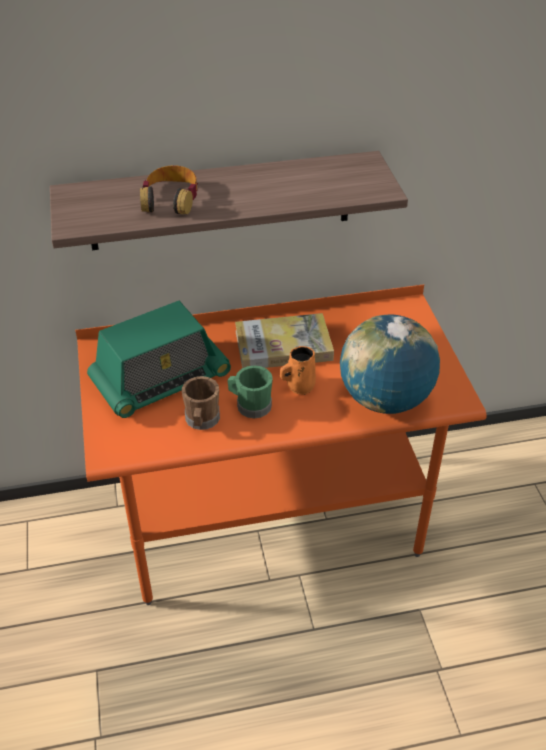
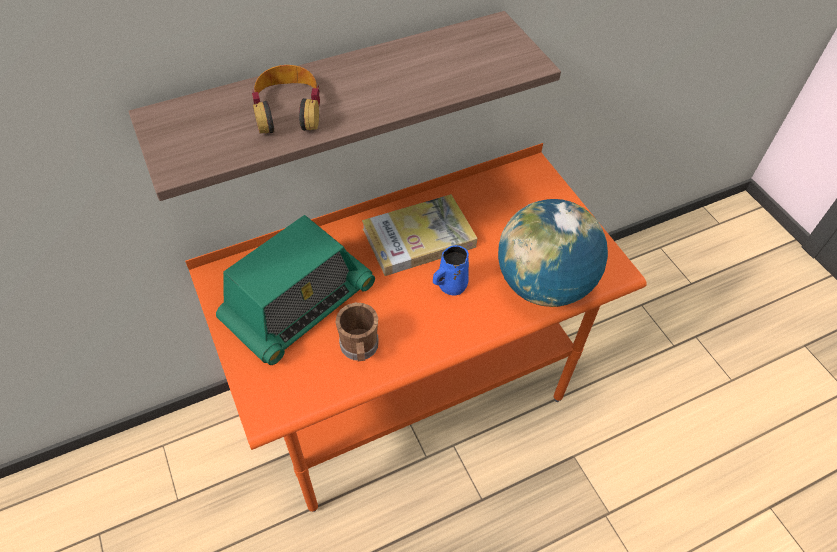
camera: 15 degrees left, 10 degrees up
(250, 405) = (406, 318): green mug -> none
(299, 386) = (450, 285): orange mug -> blue mug

